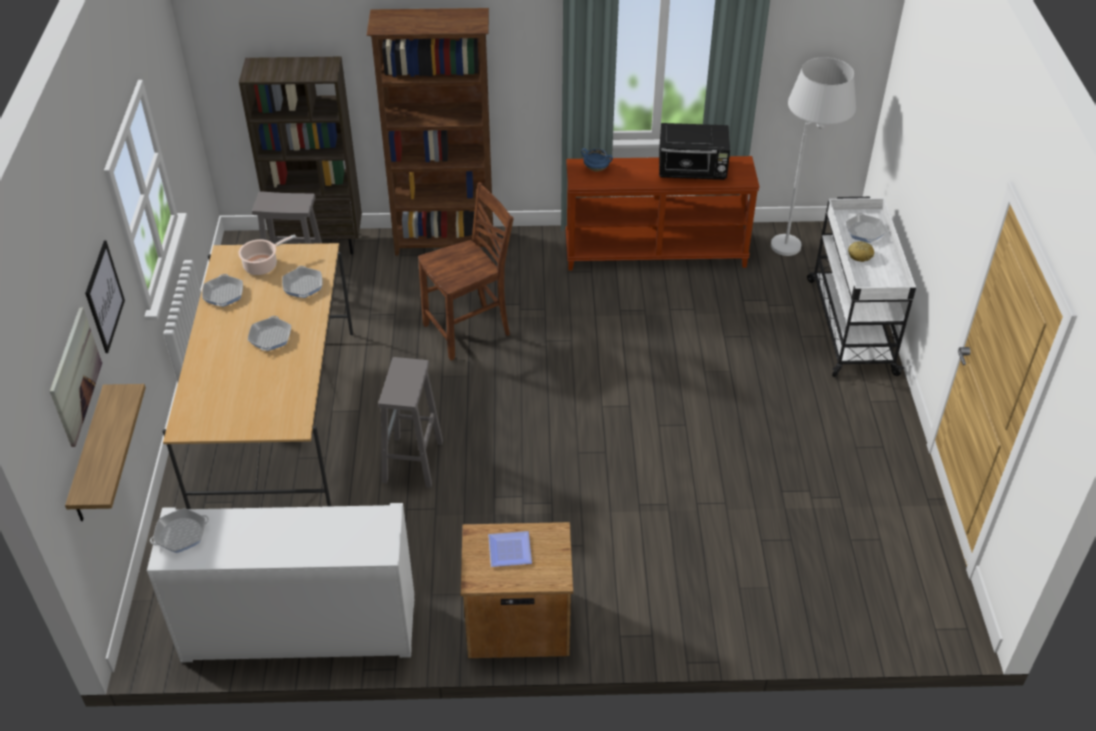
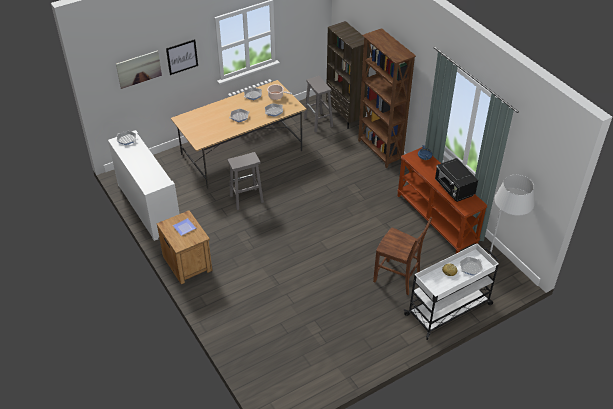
camera: 60 degrees right, 0 degrees up
(90, 457) = (133, 99): shelf -> none
(469, 331) = (331, 182): brown chair -> brown chair (398, 278)

